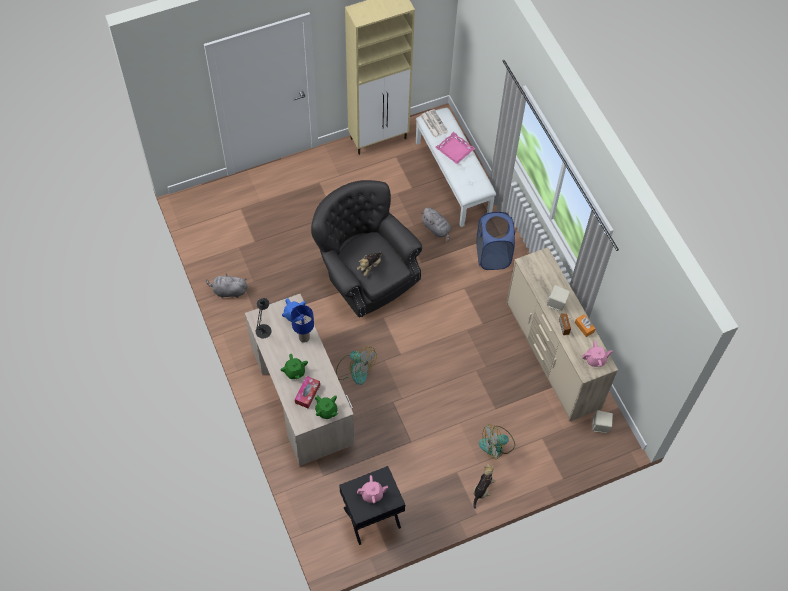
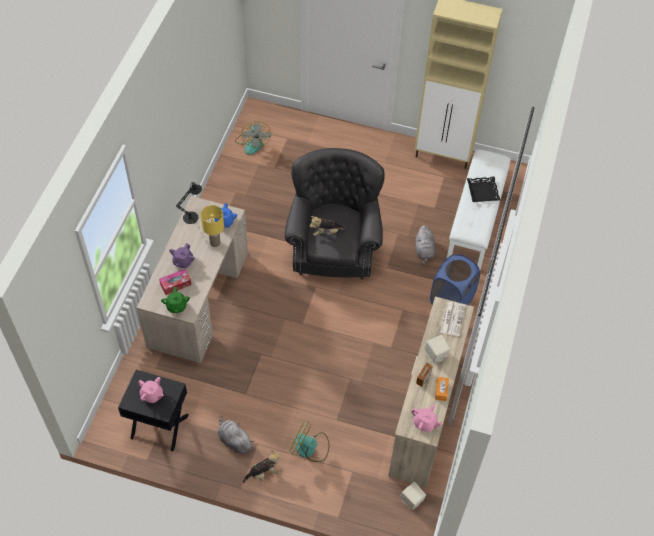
camera: 40 degrees right, 5 degrees down
(228, 291) = (221, 189): grey plush toy -> grey plush toy (234, 441)
(294, 372) = (183, 262): green teapot -> purple teapot
(304, 337) = (215, 242): blue table lamp -> yellow table lamp
(354, 369) = (256, 309): fan -> fan (252, 143)
(433, 123) = (484, 161): newspaper -> newspaper (452, 318)
(455, 150) = (483, 191): pink tray -> black tray

